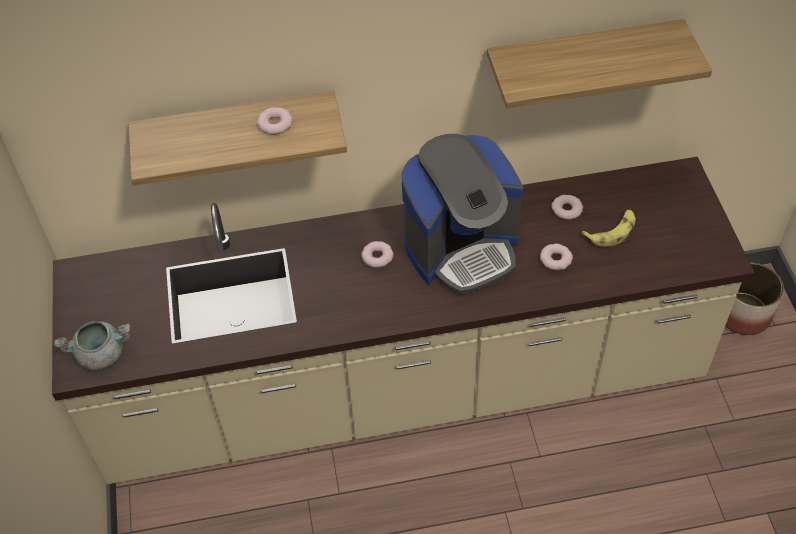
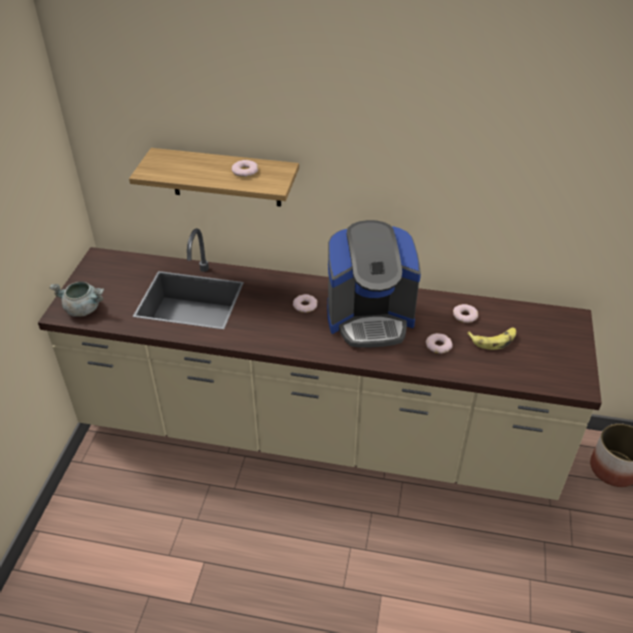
camera: 20 degrees right, 10 degrees down
(582, 59) = (498, 189): shelf -> none

